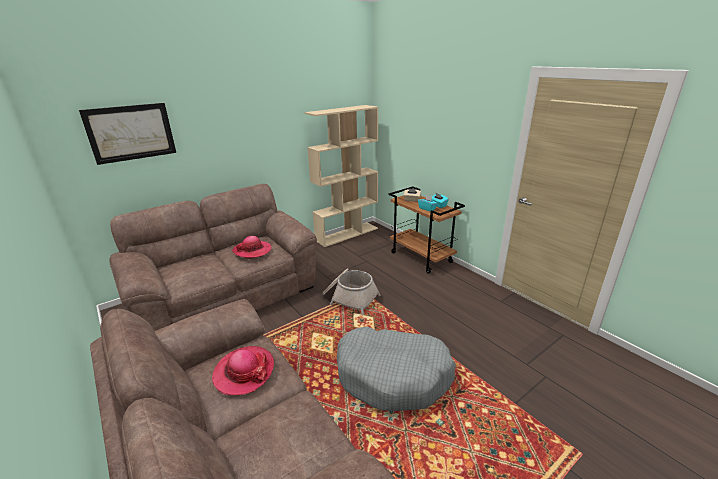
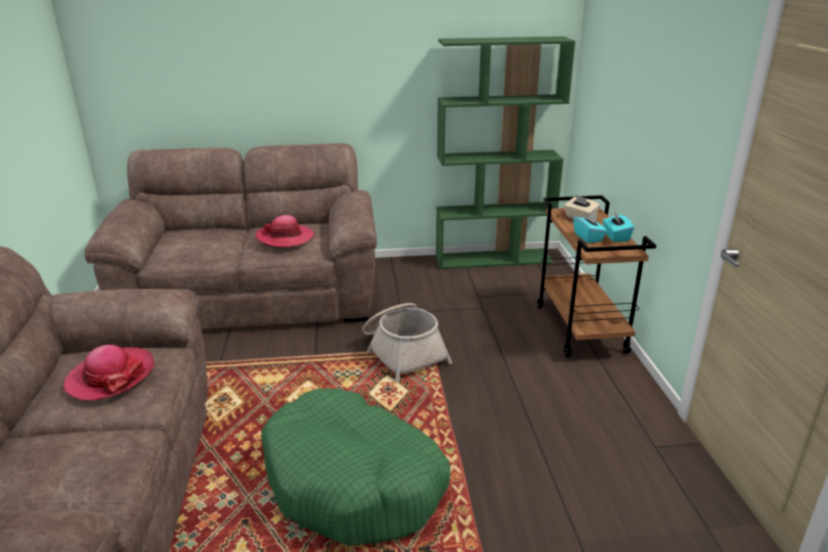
camera: 30 degrees right, 0 degrees up
(131, 132) = (174, 43): picture -> none
(347, 234) = (493, 259): beige bookcase -> green bookcase
(393, 376) = (354, 482): grey dog bed -> green dog bed

